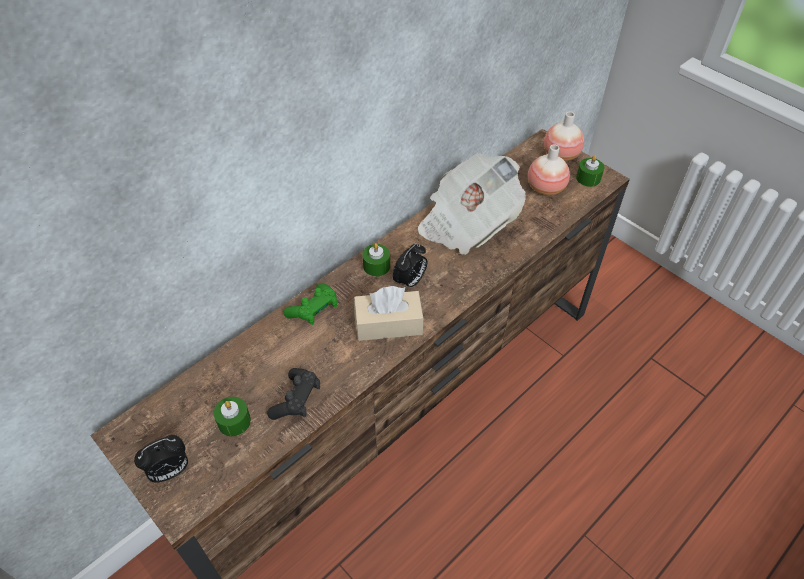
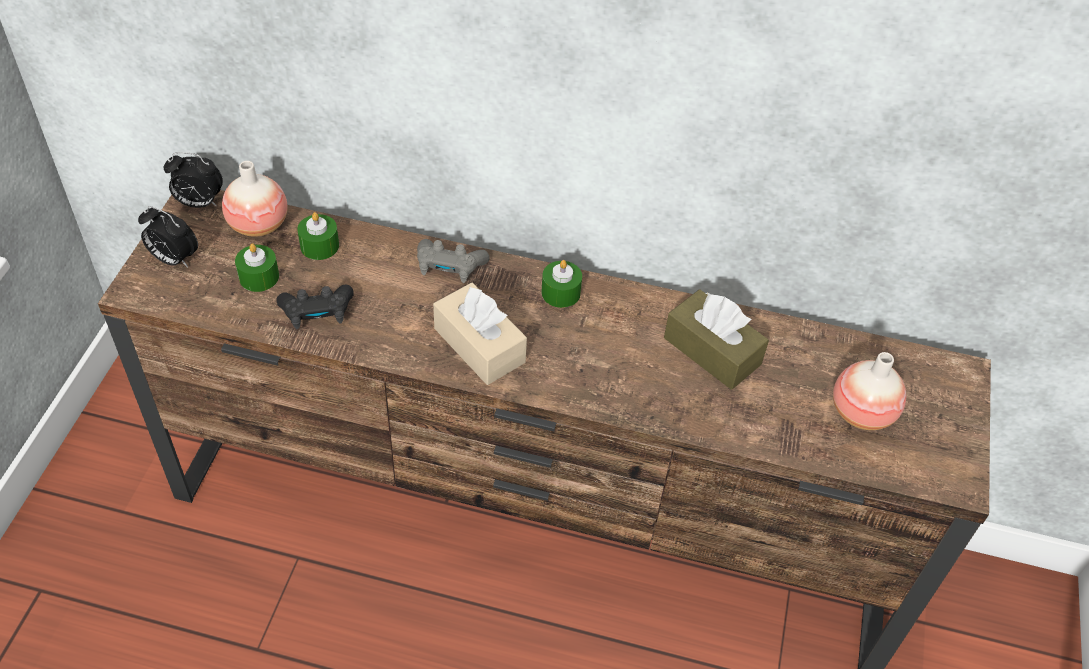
camera: 55 degrees right, 0 degrees up
(314, 310) = (449, 268): green game controller -> grey game controller
(410, 282) = (561, 336): alarm clock -> alarm clock (199, 203)
(467, 223) = (712, 351): newspaper -> brown tissue box
(560, 155) = (951, 405): vase -> vase (258, 225)
(588, 178) = (935, 458): green candle -> green candle (319, 246)

